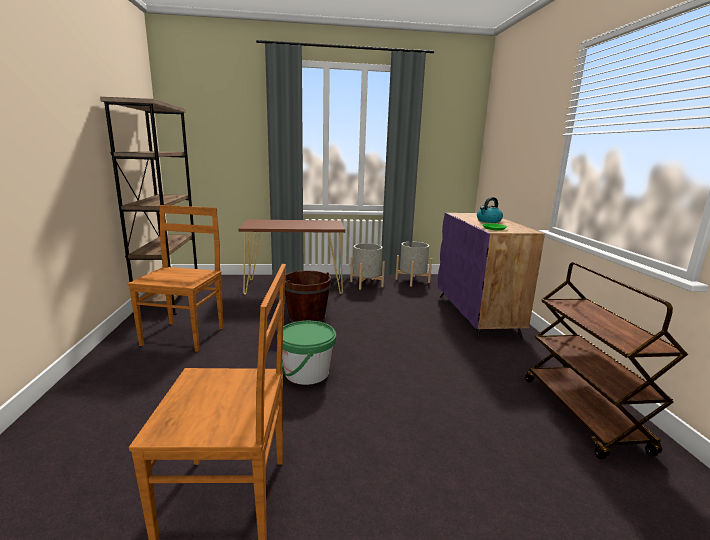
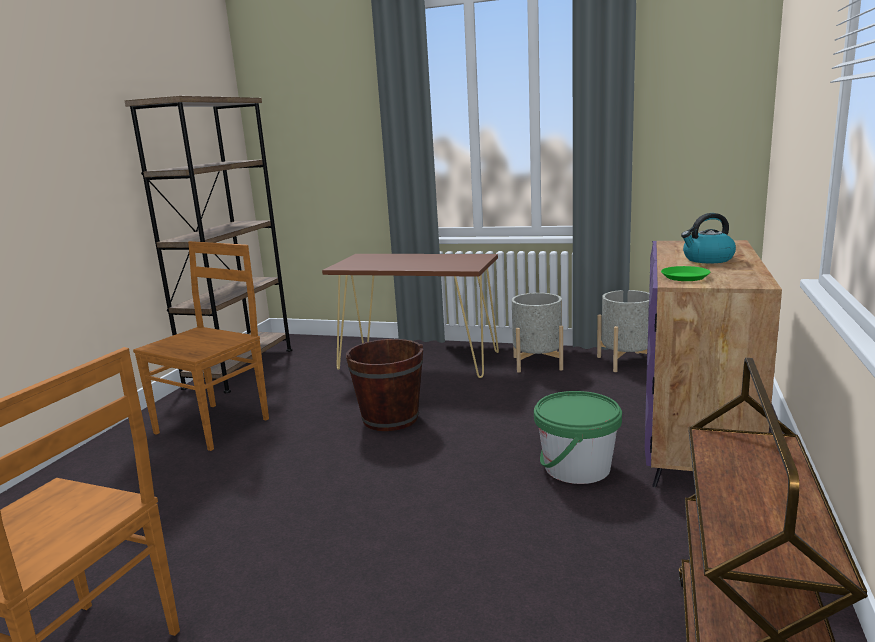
camera: 25 degrees right, 0 degrees up
(306, 372) = (319, 504): green bucket -> green bucket (577, 467)

